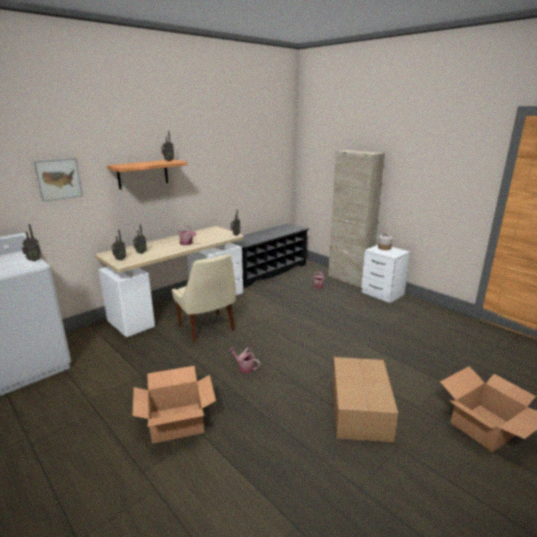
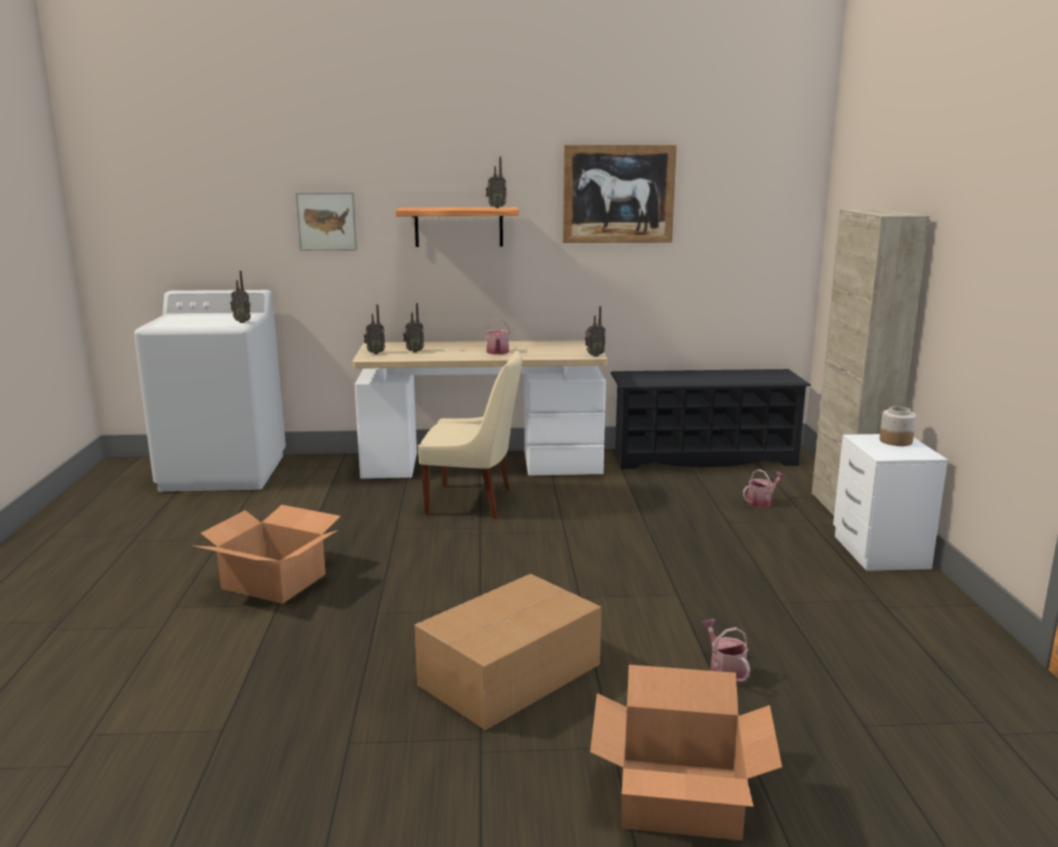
camera: 40 degrees right, 5 degrees down
(207, 328) = (473, 502): beige chair -> beige chair turned 90 degrees counterclockwise
(219, 148) = (618, 194): none -> picture
(244, 367) = (442, 562): watering can -> watering can (724, 671)

